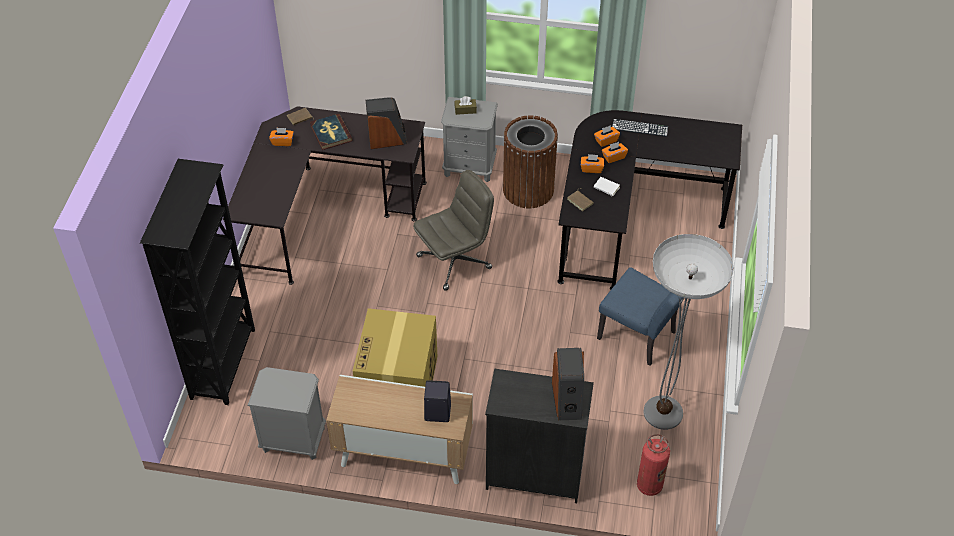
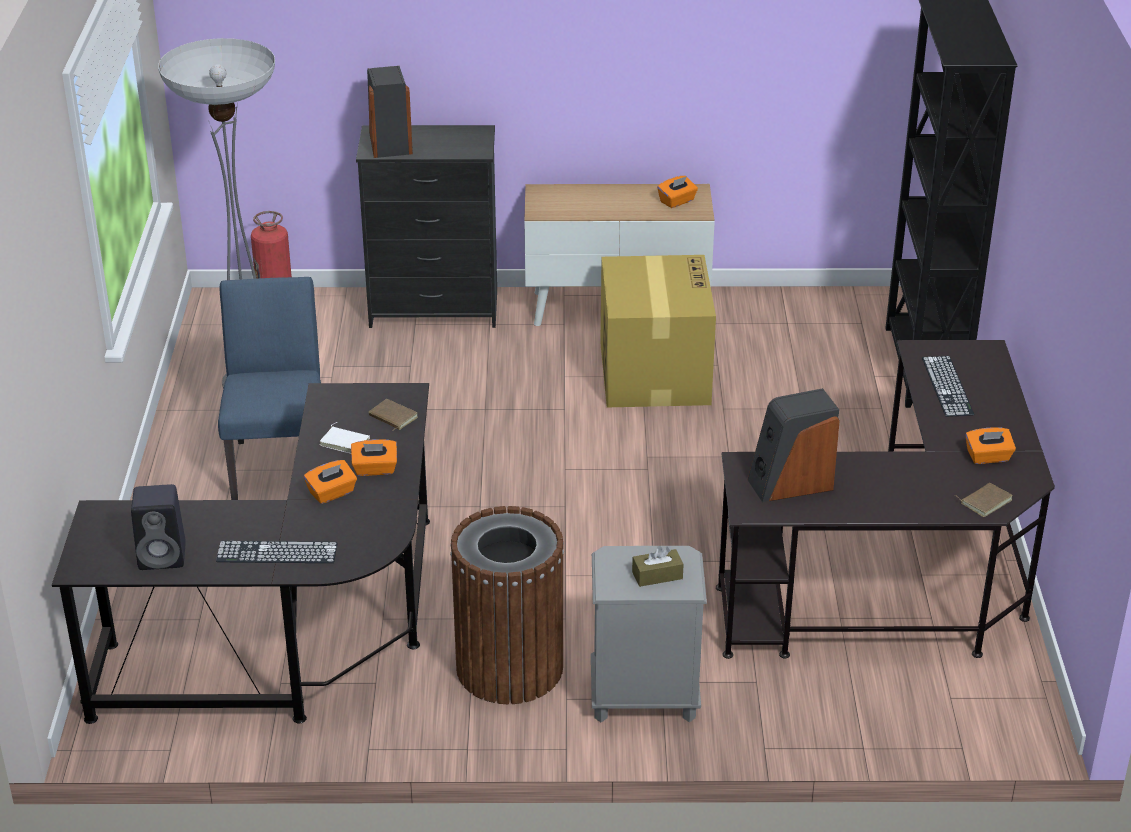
camera: 170 degrees right, 15 degrees down
(275, 189) = (947, 386): none -> keyboard
(293, 439) = (773, 307): grey nightstand -> none
(330, 133) = (906, 481): book -> none
(436, 412) = (567, 201): black speaker -> black speaker (164, 556)
(455, 261) = (620, 530): grey office chair -> none
(606, 141) = (348, 520): orange tissue box -> orange tissue box (677, 201)
(642, 338) = (280, 462): blue chair -> blue chair turned 60 degrees clockwise

